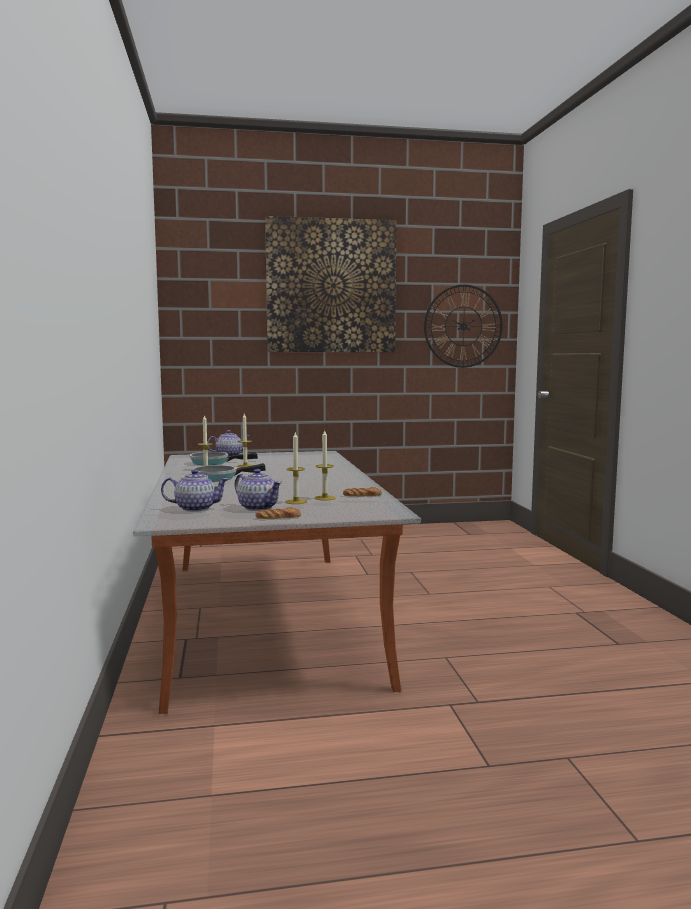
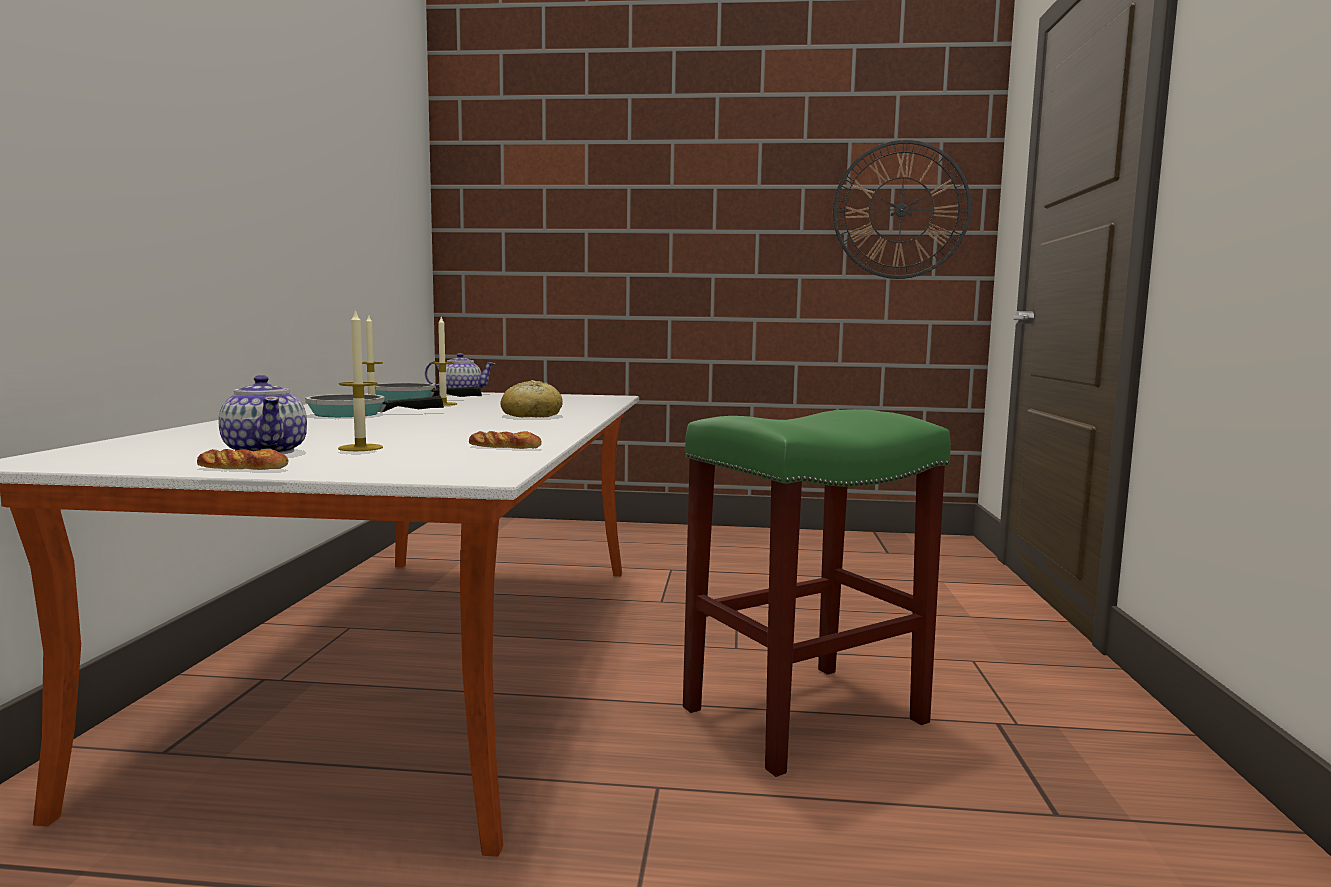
camera: 15 degrees right, 0 degrees up
(195, 508) = (164, 446): teapot -> none
(318, 472) = (531, 415): none -> bread
(324, 498) = (428, 446): candle -> none
(331, 286) = (683, 148): picture -> none
(488, 619) = (805, 714): none -> green stool

